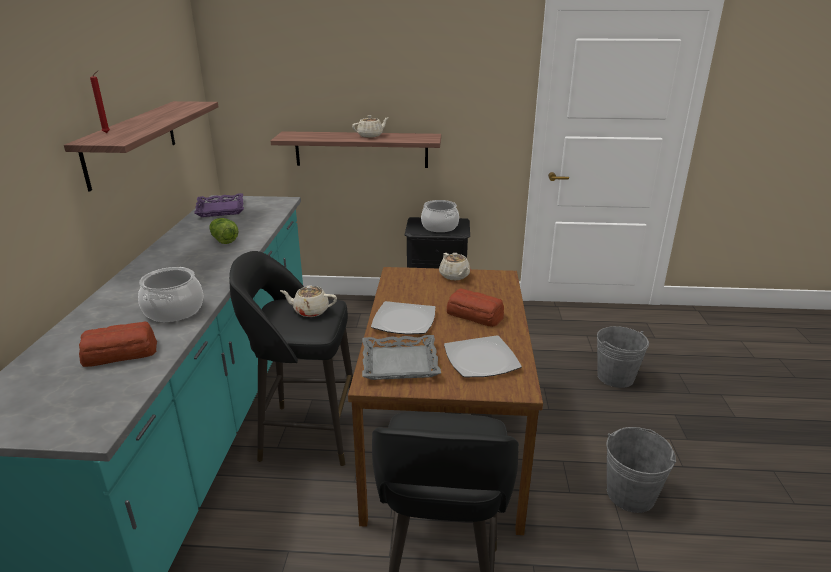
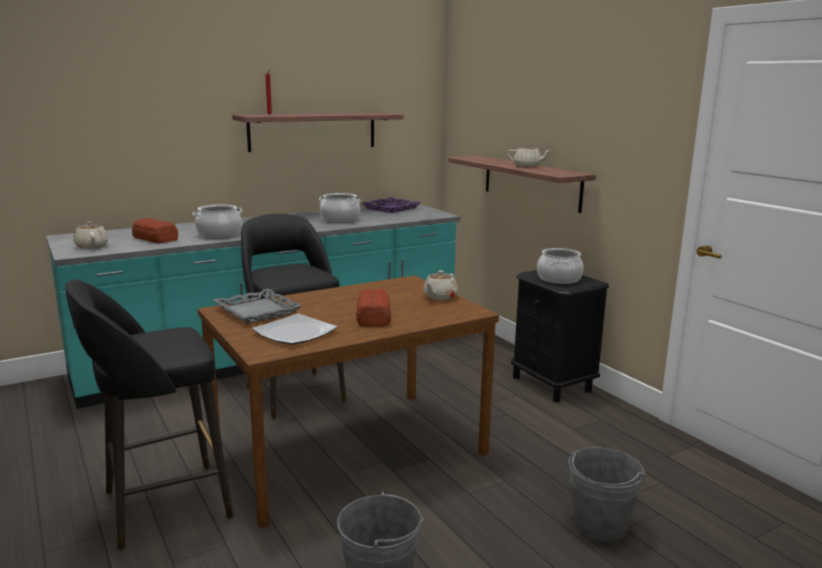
camera: 55 degrees right, 10 degrees down
(223, 239) = (340, 220): lettuce -> cooking pot
(310, 311) = (298, 273): beige teapot -> beige teapot (92, 246)
(403, 321) = (326, 299): plate -> none

